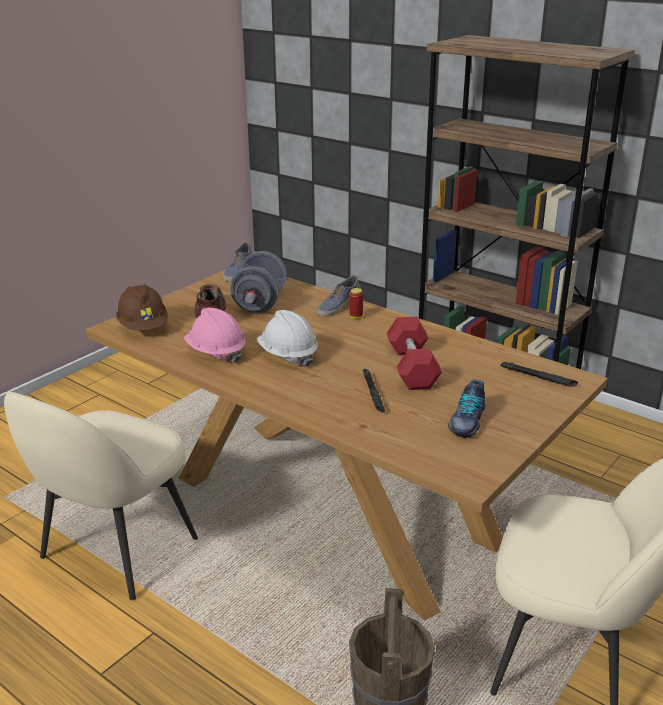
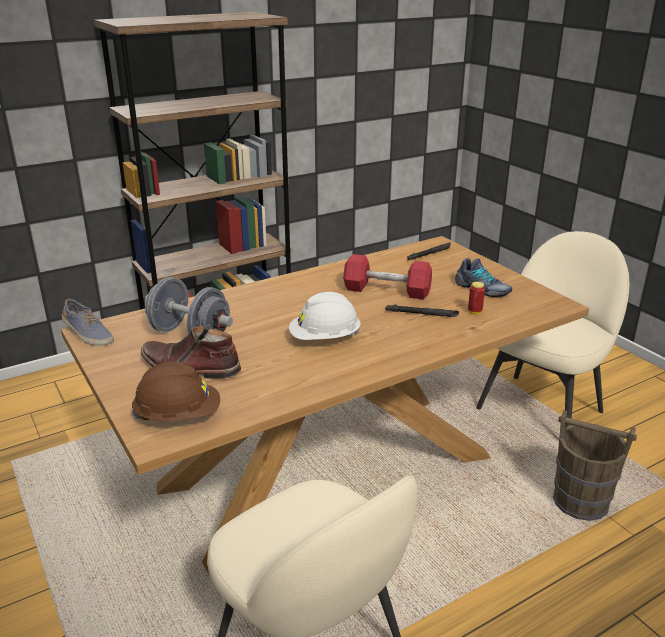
camera: 70 degrees left, 0 degrees up
(216, 352) = (288, 376): pink hard hat -> none
(338, 306) = (240, 298): shoe -> none
(356, 317) = (271, 294): can -> can (474, 312)

